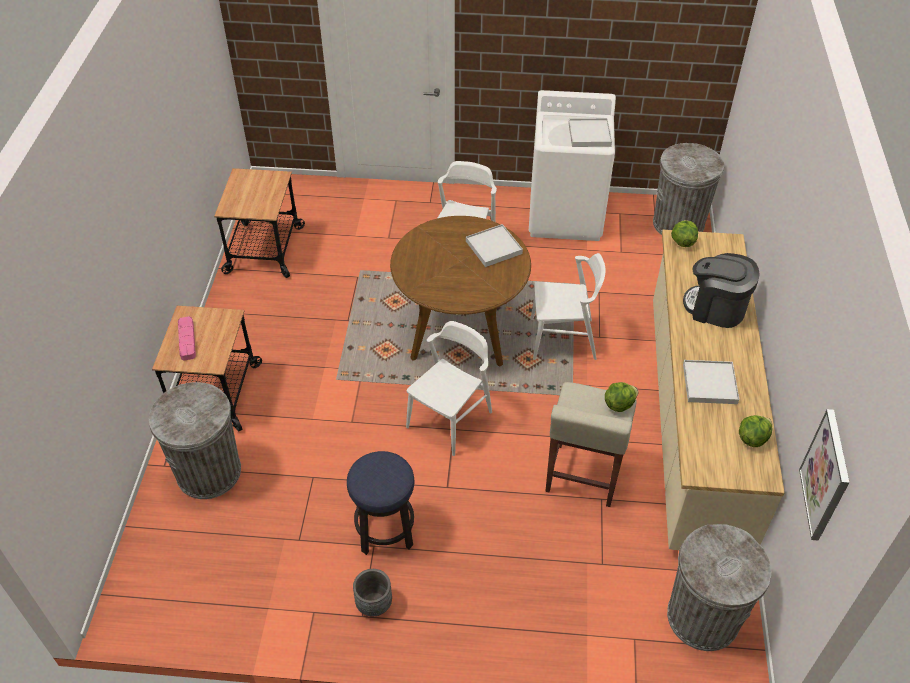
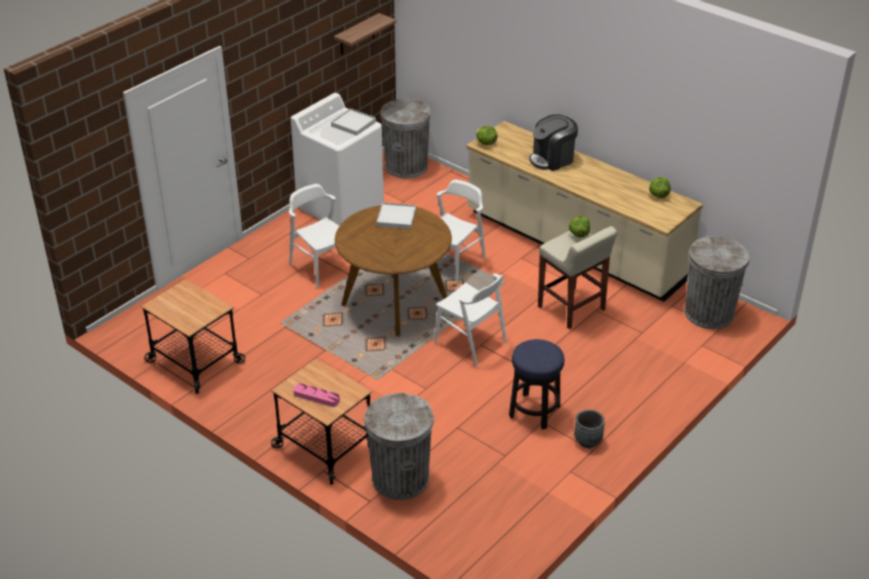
camera: 55 degrees left, 10 degrees down
(450, 419) = (470, 343): white chair -> white chair turned 150 degrees clockwise
(673, 44) = (357, 35): none -> shelf
(709, 384) = (606, 189): white tray -> none
(826, 475) = (744, 155): picture -> none

